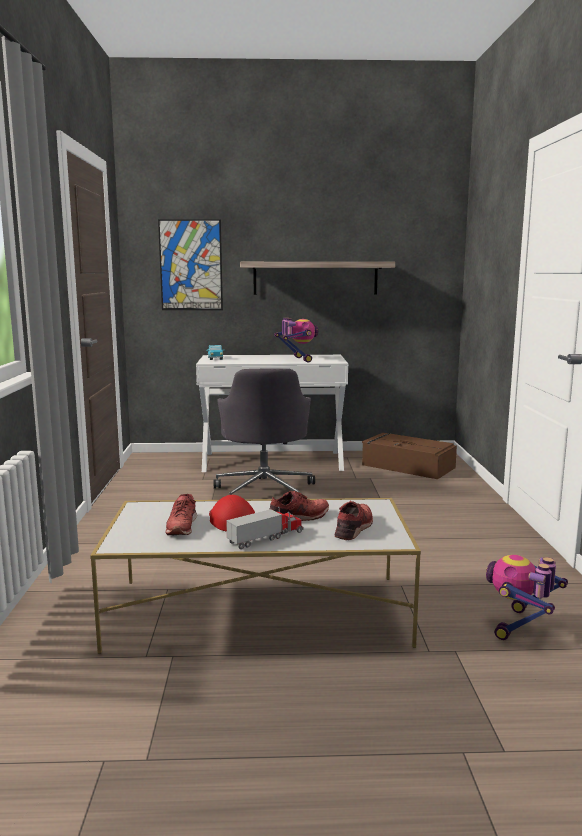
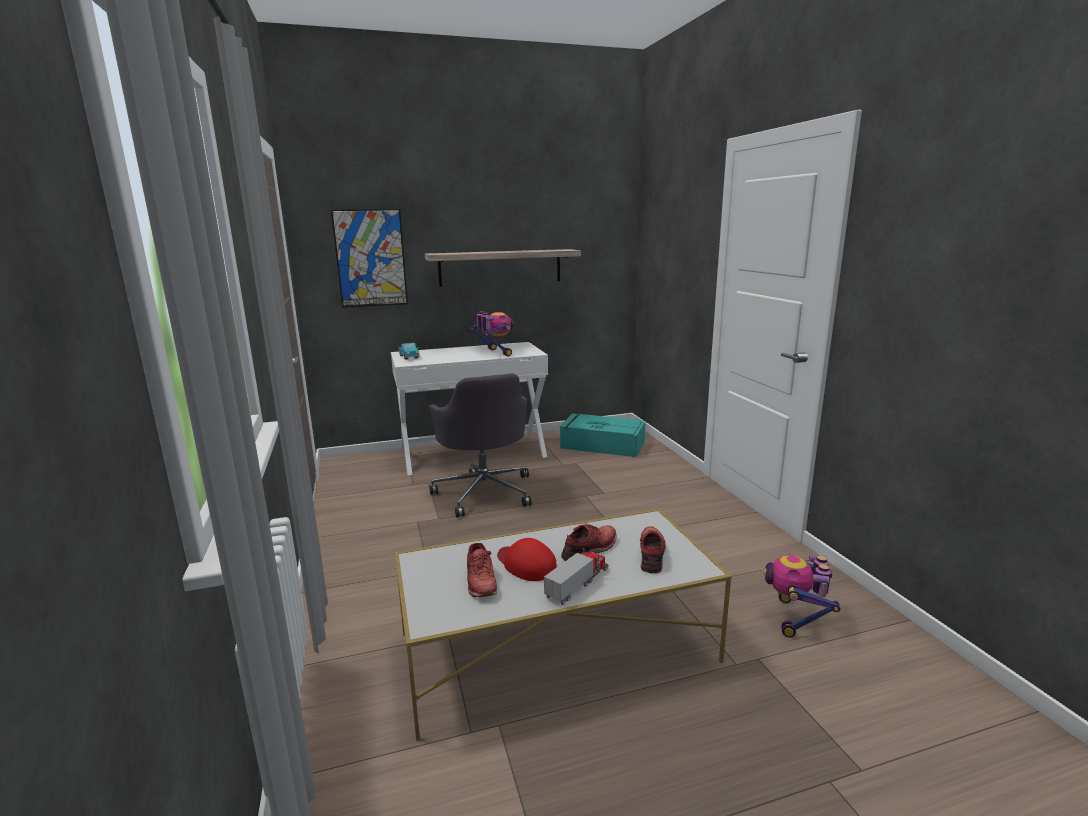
camera: 15 degrees left, 5 degrees up
(407, 466) = (601, 445): brown storage box -> turquoise storage box

